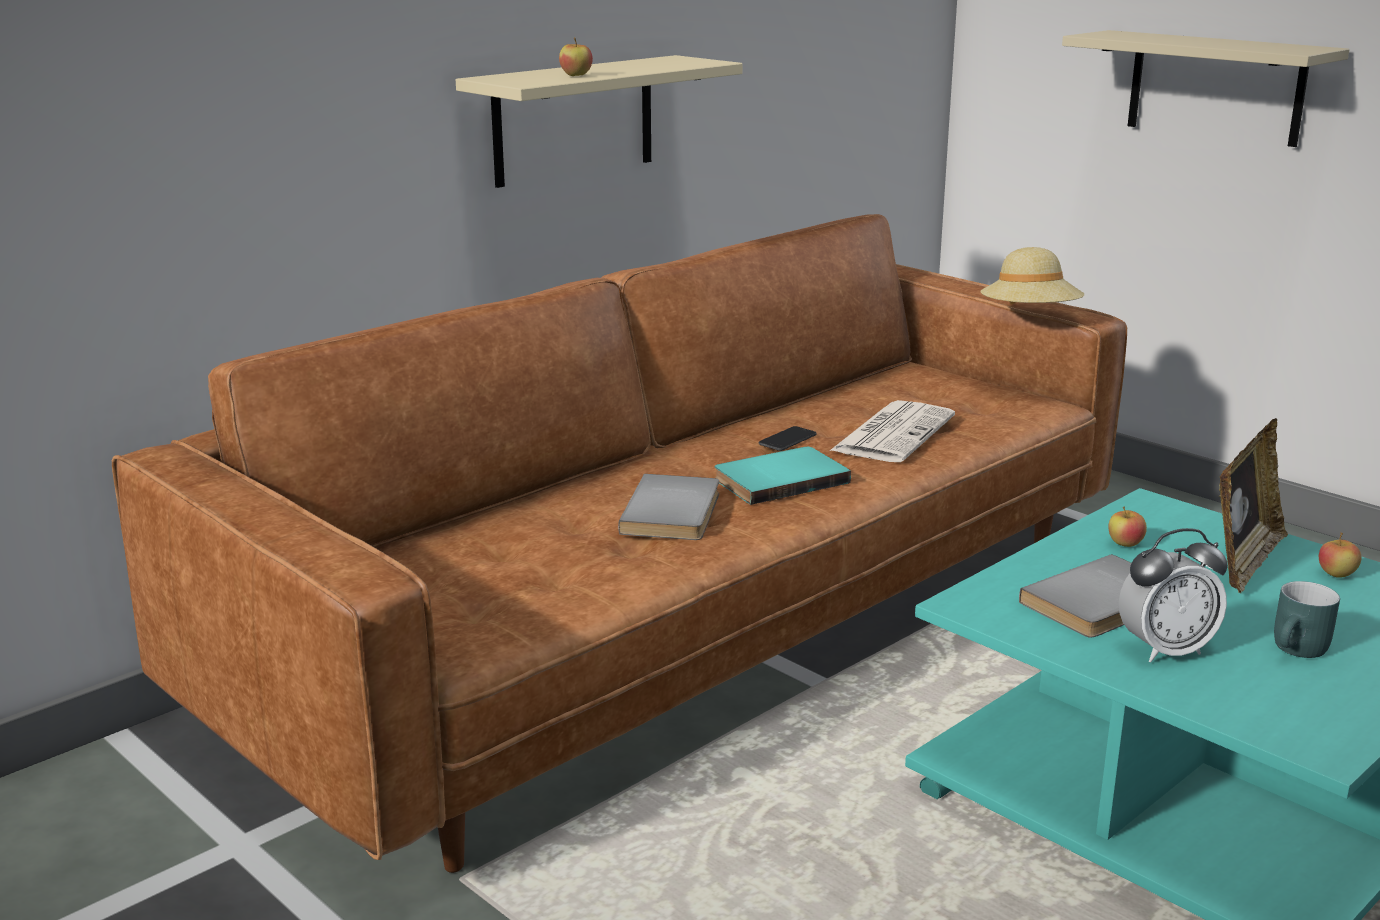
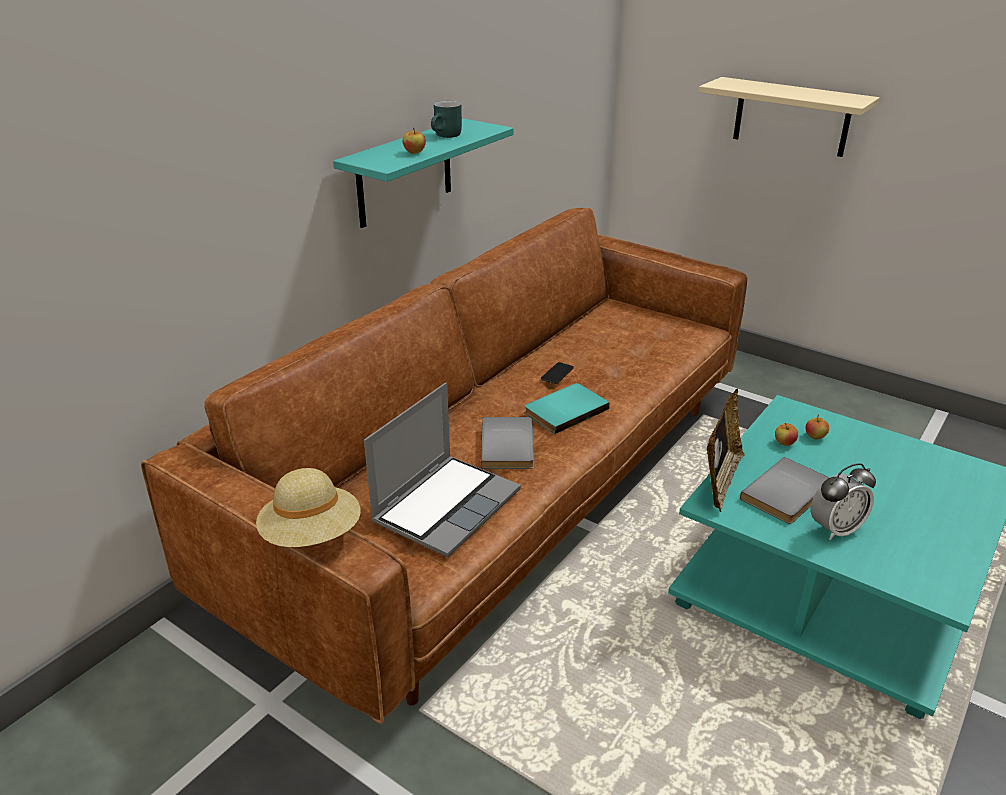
camera: 10 degrees left, 10 degrees up
(547, 570) = (446, 505): none -> laptop
(574, 120) = (405, 173): beige shelf -> turquoise shelf
(893, 433) = (620, 363): newspaper -> none
(1030, 318) = (691, 277): beige hat -> beige hat (312, 535)
(1243, 562) = (855, 451): picture frame -> picture frame (720, 481)
(1300, 651) = (909, 521): turquoise mug -> turquoise mug (447, 136)
(1336, 574) = (909, 455): apple -> apple (815, 437)

